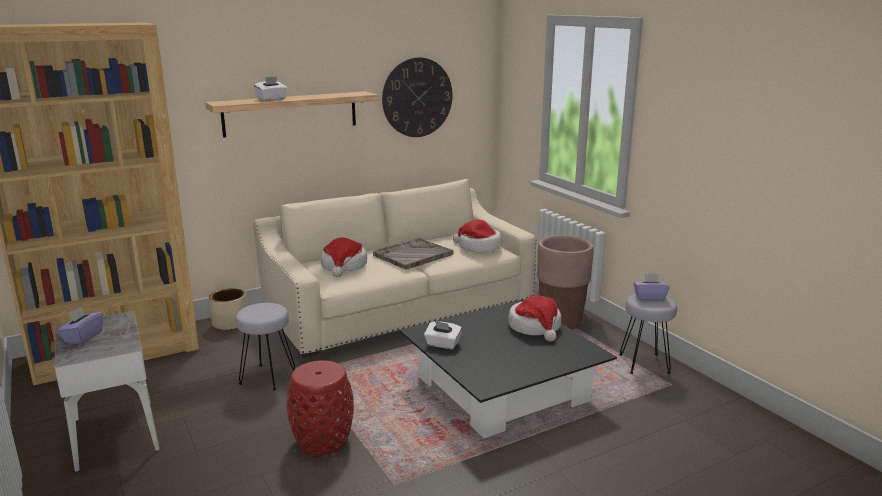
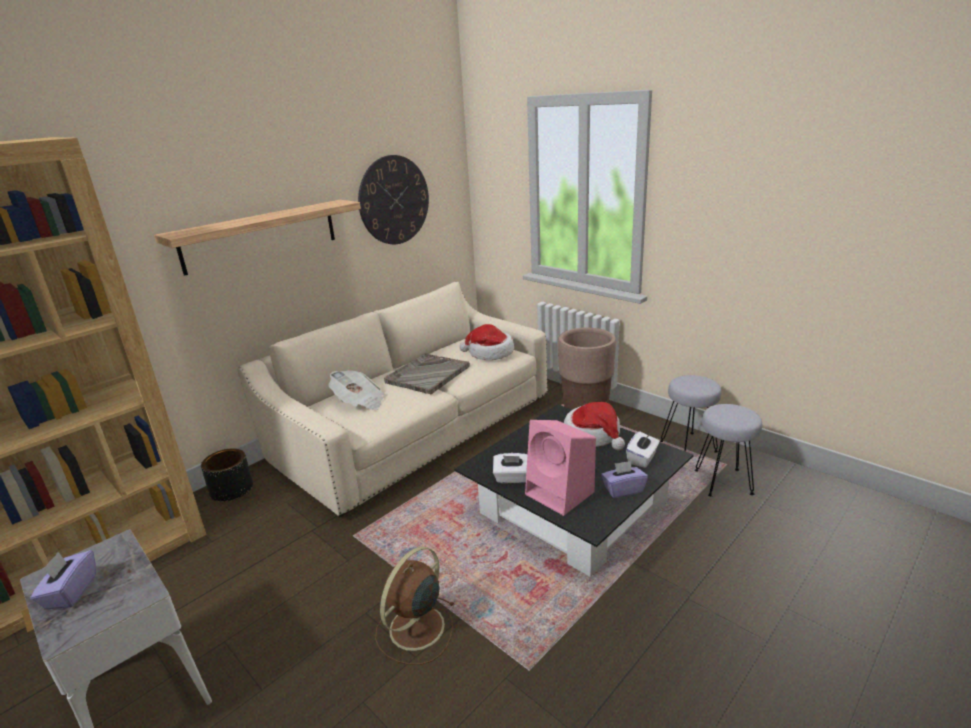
camera: 15 degrees left, 5 degrees up
(230, 323) = (232, 490): beige planter -> black planter
(268, 377) = (309, 554): grey stool -> grey stool (723, 482)
(272, 99) = (239, 221): white tissue box -> white tissue box (642, 459)
(322, 441) = (415, 629): red stool -> brown fan
(344, 266) = (359, 402): hat -> newspaper
(476, 362) = (561, 494): none -> pink speaker
(649, 297) = (691, 382): purple tissue box -> purple tissue box (623, 490)

